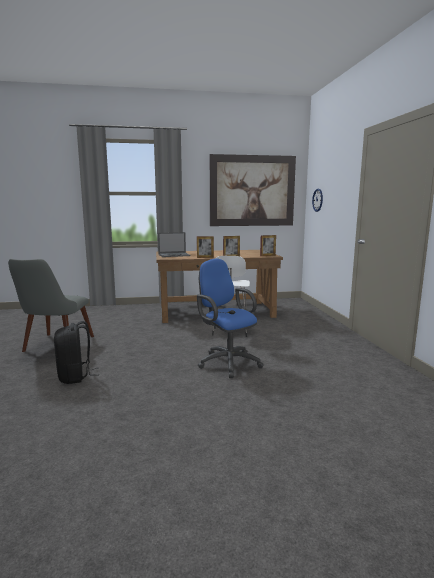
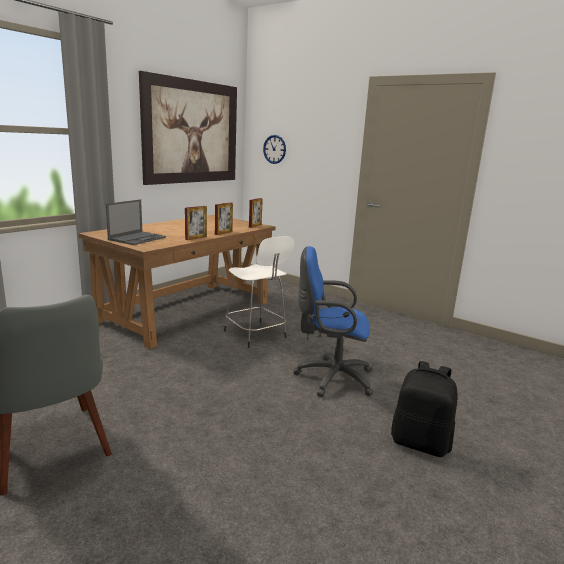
camera: 45 degrees left, 5 degrees up
(75, 376) = (205, 485): black backpack -> black backpack (420, 443)

